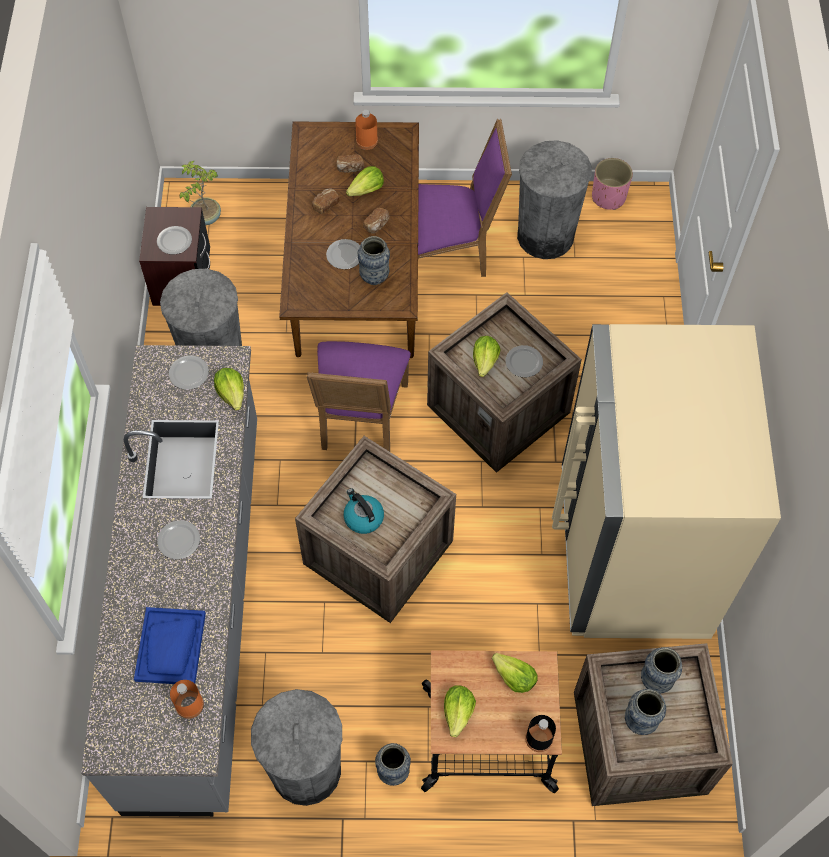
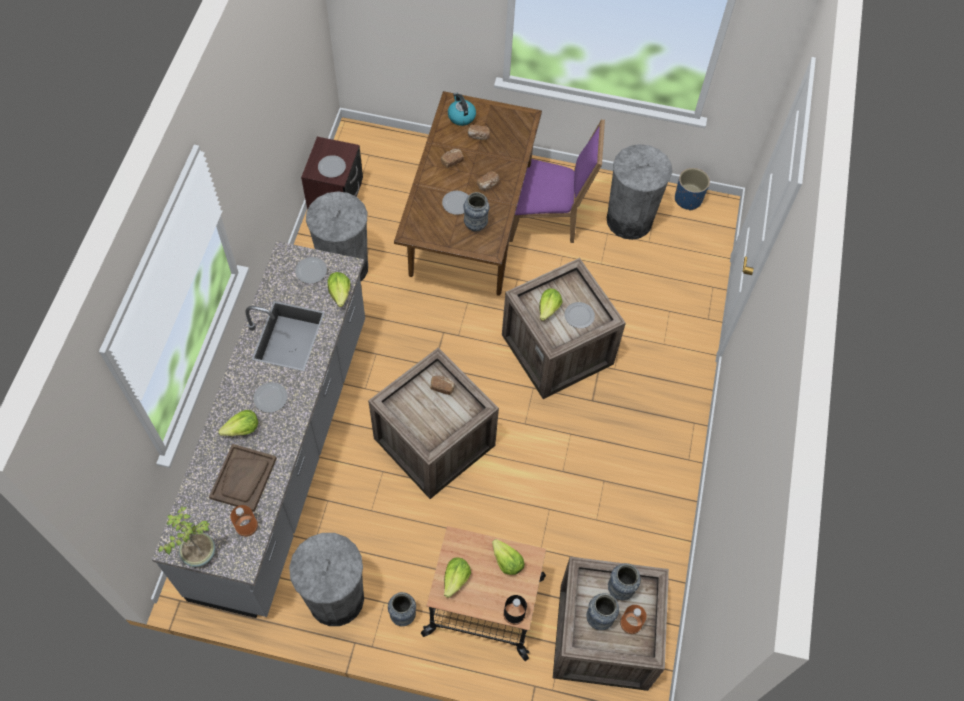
camera: 10 degrees right, 0 degrees up
(171, 647) = (243, 478): blue tray -> brown tray
(205, 217) = (365, 154): potted plant -> potted plant (198, 552)
(360, 421) = (446, 336): purple chair -> none
(363, 517) = (421, 411): kettle -> kettle (461, 116)
(366, 141) = (497, 117): orange bottle -> orange bottle (631, 623)
(366, 190) = (487, 156): lettuce -> lettuce (242, 429)
(381, 482) = (442, 387): none -> bread
(608, 197) = (688, 199): pink planter -> blue planter
(632, 553) = (635, 485): beige fridge -> none

